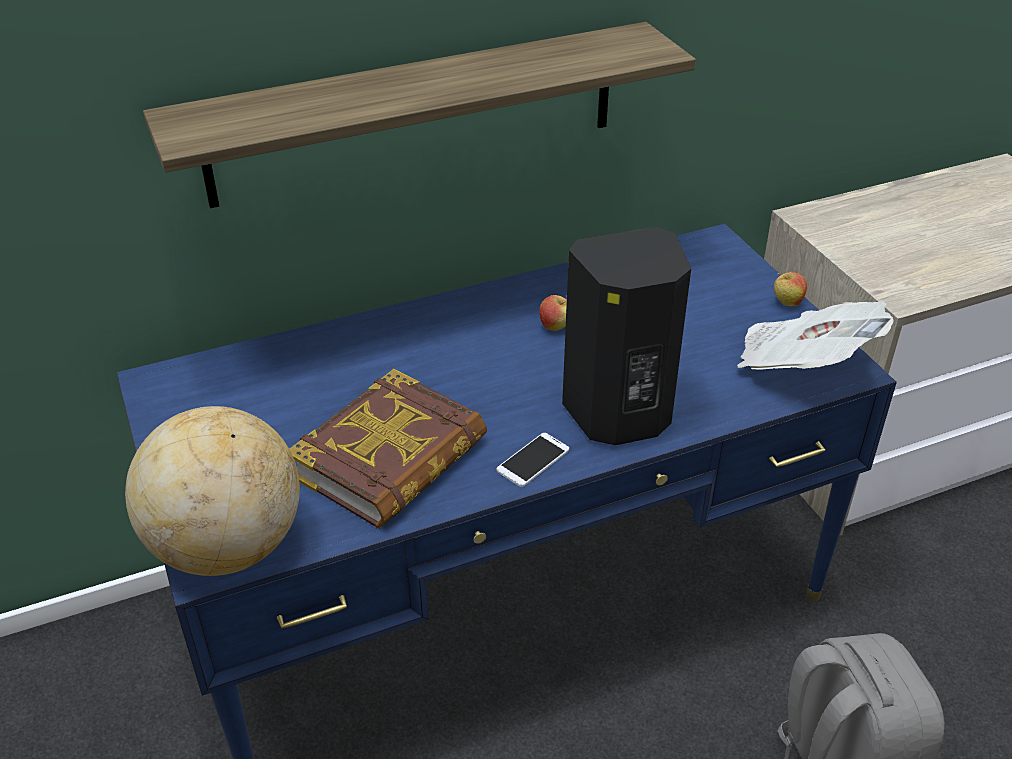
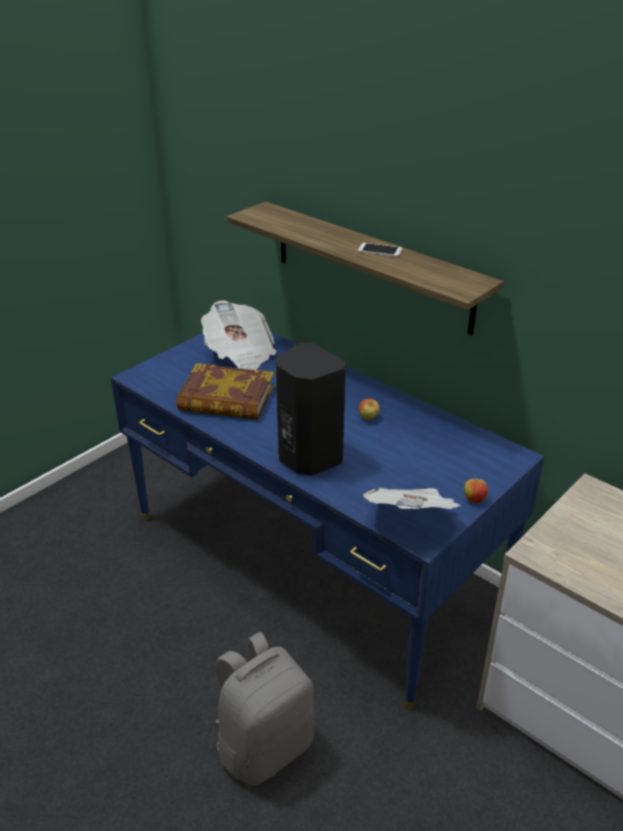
camera: 65 degrees right, 5 degrees down
(228, 546) = (148, 377): globe -> none
(256, 403) = (240, 354): none -> newspaper
(533, 460) = (253, 439): phone -> phone (380, 250)

